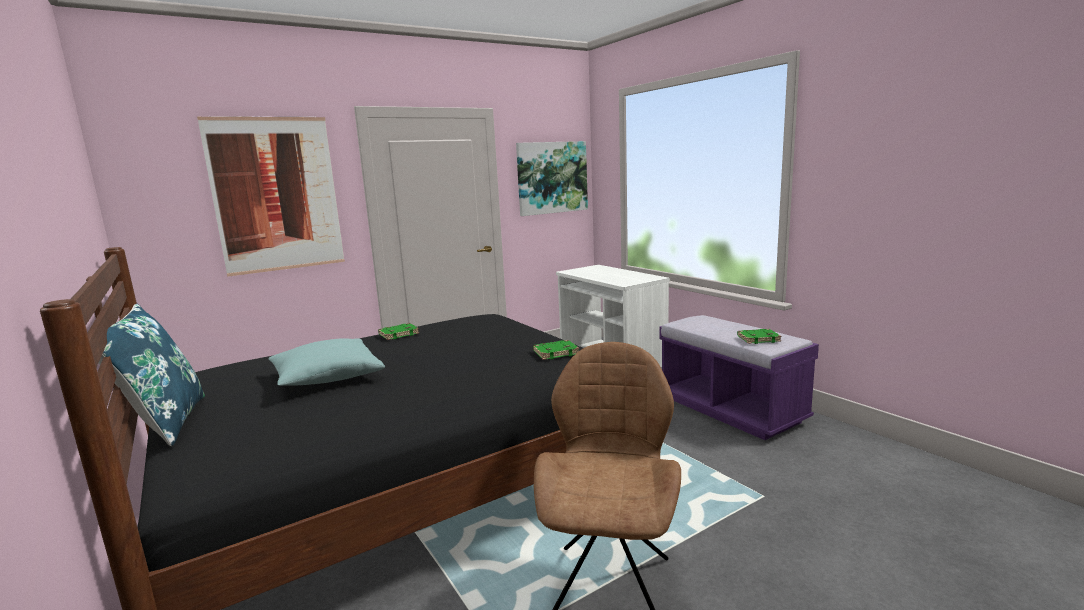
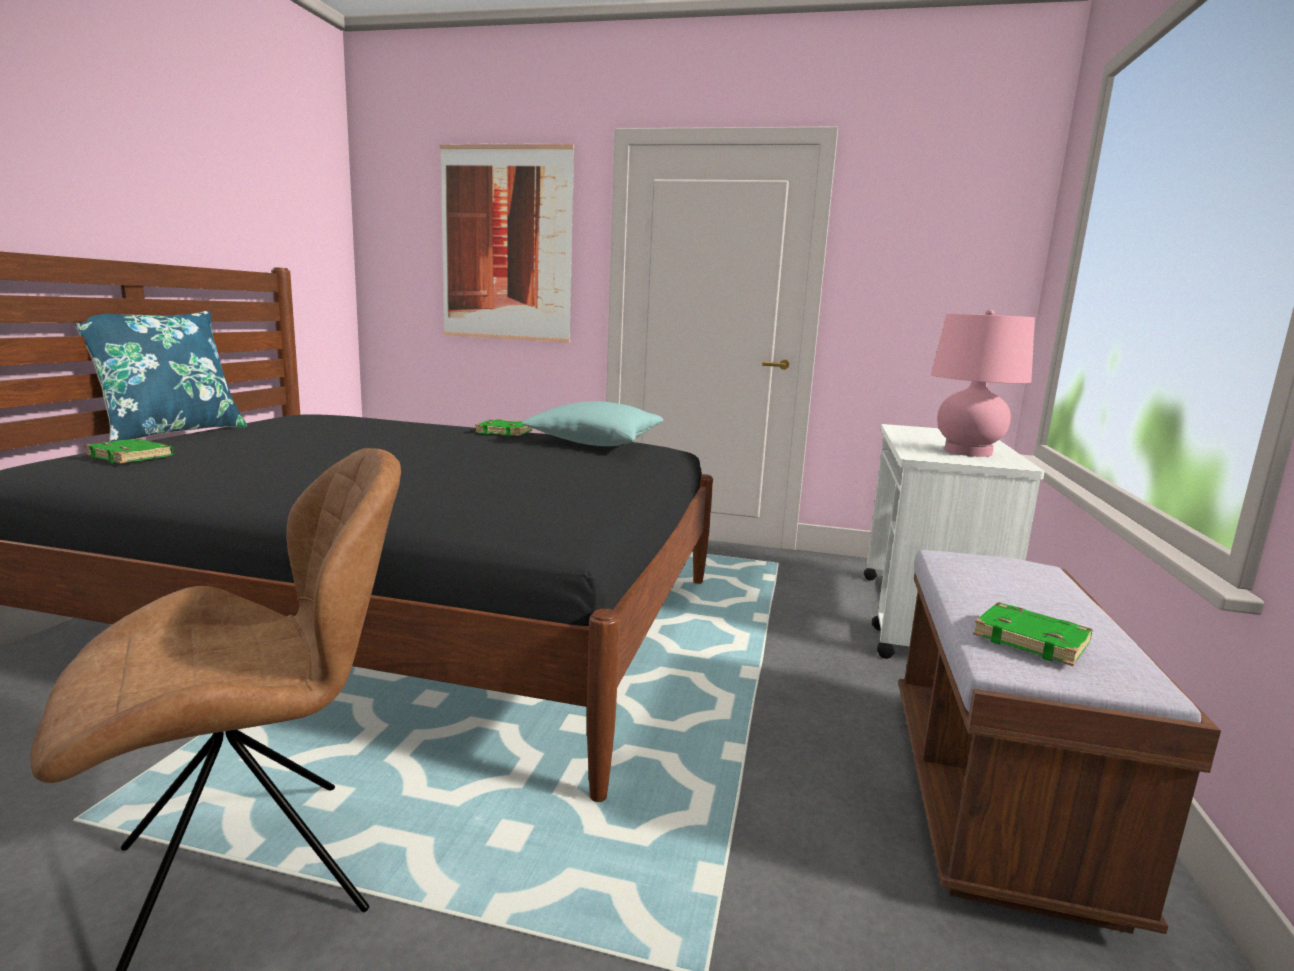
camera: 45 degrees right, 0 degrees up
(327, 378) = (322, 440): turquoise pillow -> turquoise pillow (595, 443)
(552, 177) = (943, 257): picture -> none
(556, 353) = (542, 495): green book -> green book (132, 456)
(628, 276) = (968, 452): none -> pink table lamp
(730, 410) = (996, 799): purple bench -> brown bench

